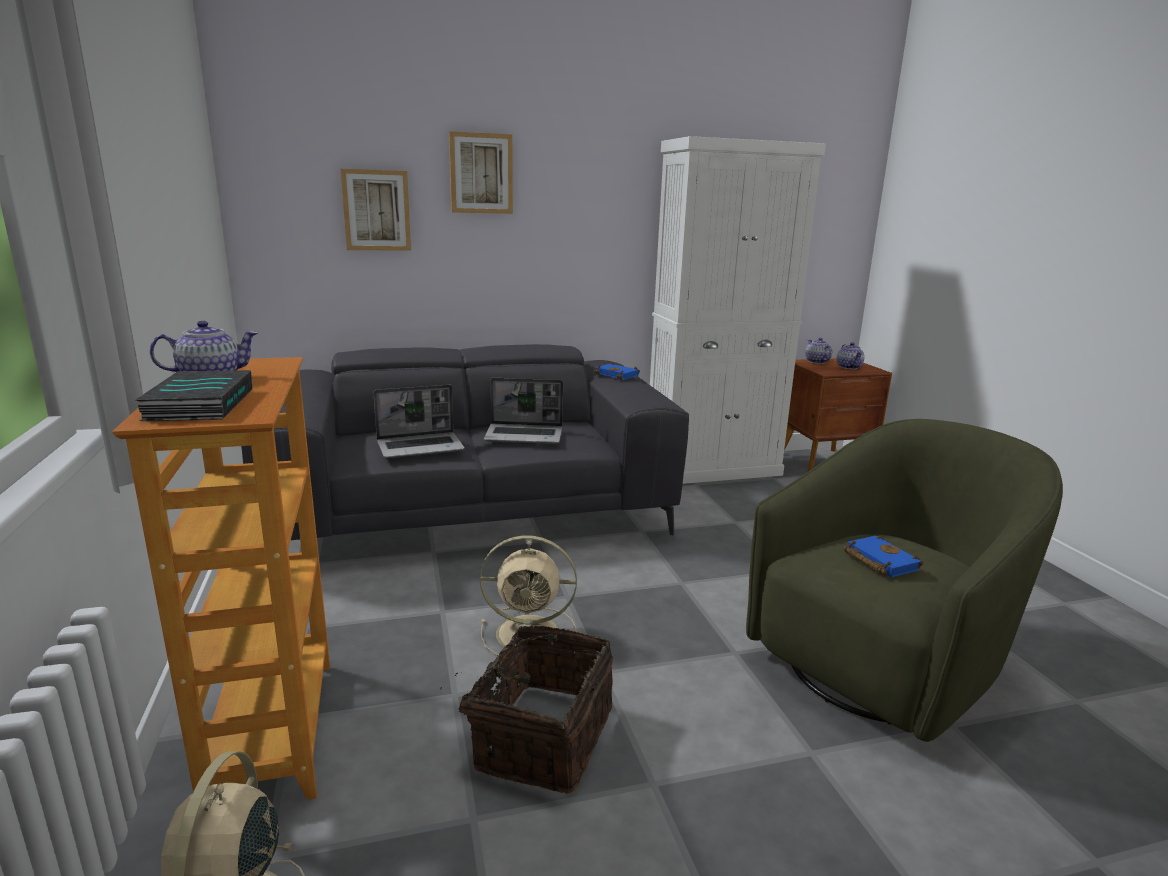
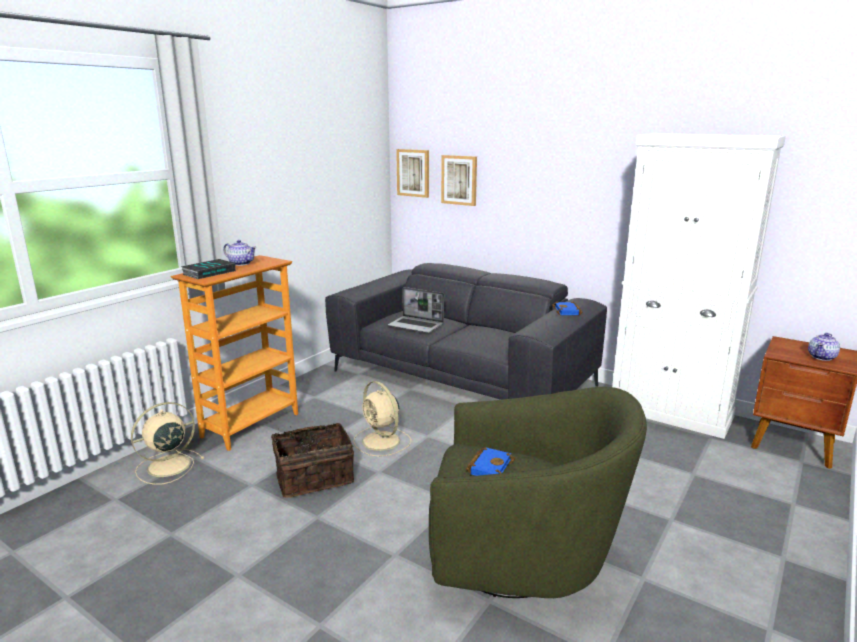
camera: 50 degrees right, 0 degrees up
(481, 173) = (519, 158): picture -> picture (413, 173)
(525, 435) = (478, 335): laptop -> none
(817, 362) = (801, 345): teapot -> none

